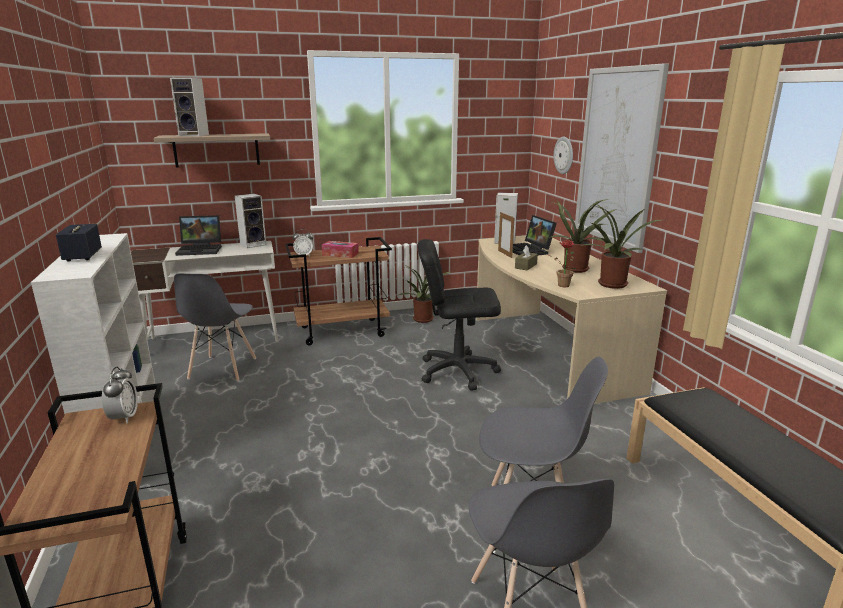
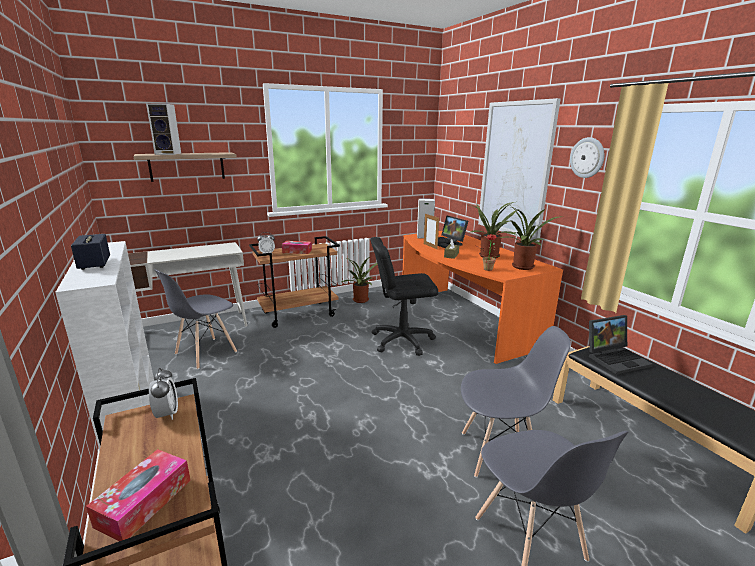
camera: 10 degrees left, 0 degrees up
(70, 495) = (144, 502): none -> tissue box
(201, 249) = (177, 252): laptop -> laptop (616, 358)
(222, 368) = (205, 353): grey chair -> grey chair turned 45 degrees clockwise
(254, 244) = (222, 246): speaker -> none
(544, 352) = (462, 320): beige desk -> orange desk
(564, 155) = (466, 169): wall clock -> wall clock (587, 157)

